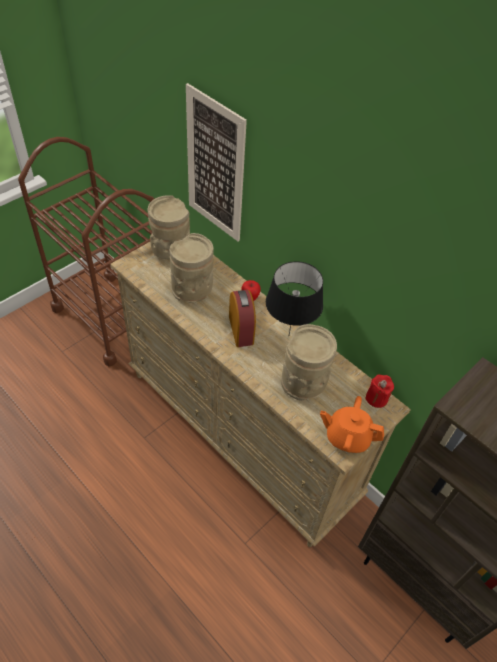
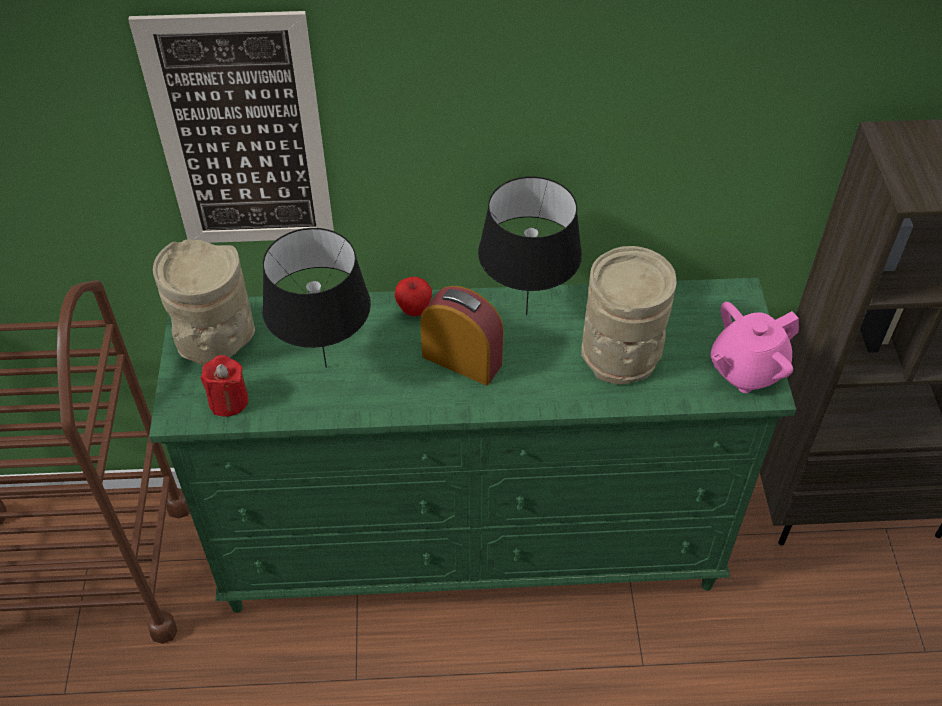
camera: 45 degrees left, 0 degrees up
(192, 291) = (327, 367): beige vase -> black table lamp
(240, 435) = (473, 545): beige dresser -> green dresser
(347, 437) = (746, 369): orange teapot -> pink teapot
(376, 398) = (713, 297): red candle -> red candle (228, 401)

